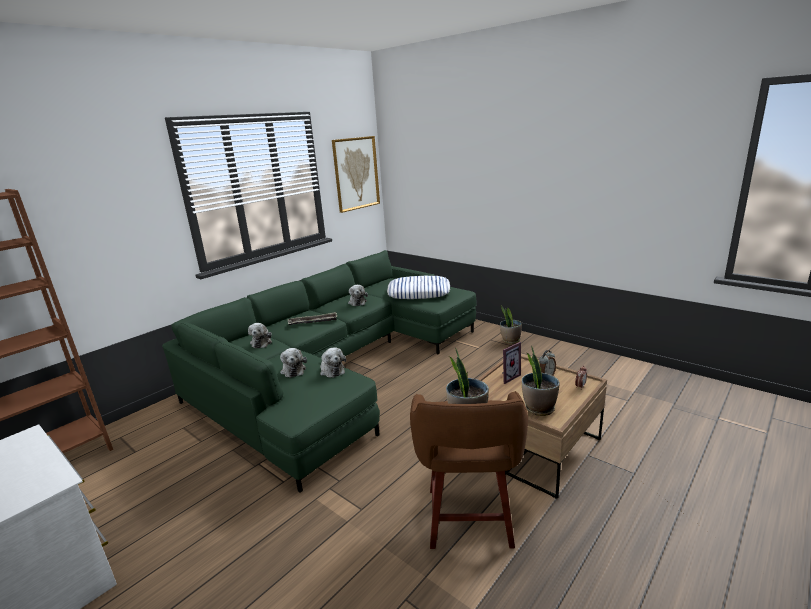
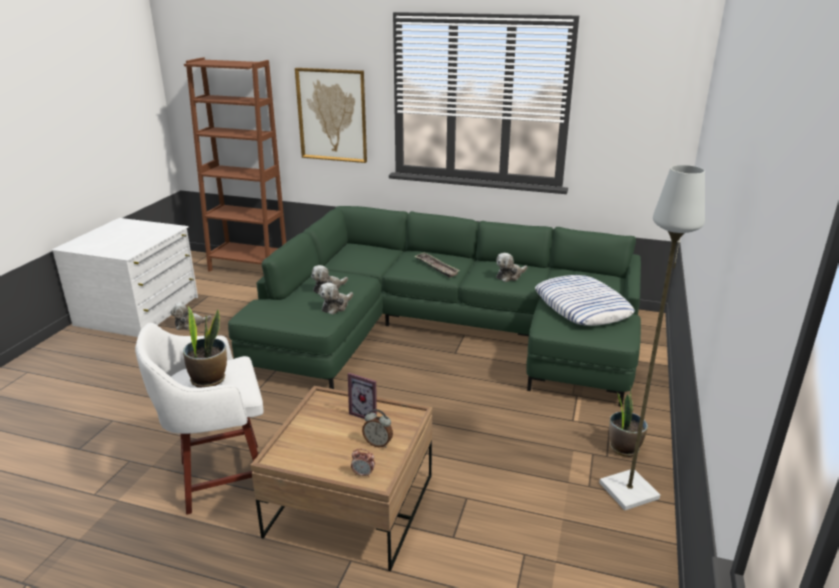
camera: 65 degrees right, 5 degrees up
(262, 342) = (376, 259): plush toy -> plush toy (189, 324)
(356, 173) = (645, 113): picture -> picture (332, 115)
(469, 520) = (219, 478): brown stool -> white stool
(538, 408) = (300, 445): potted plant -> none
(546, 348) = (628, 490): none -> grey floor lamp

